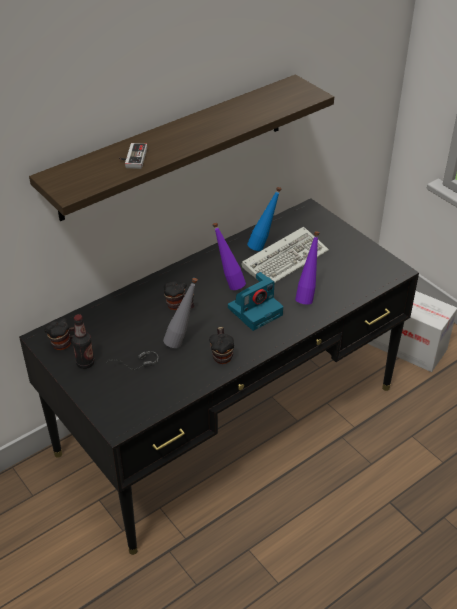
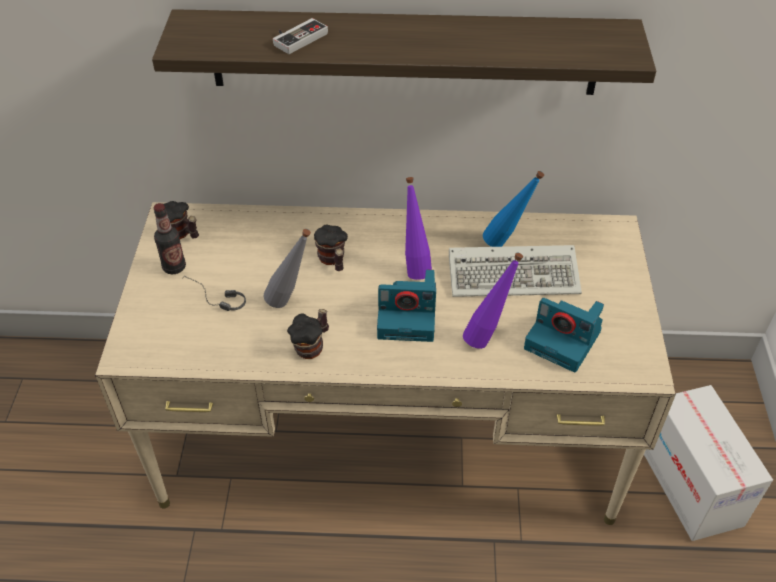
camera: 40 degrees right, 5 degrees up
(227, 420) = (388, 432): black desk -> beige desk
(344, 277) = (564, 340): none -> camera

